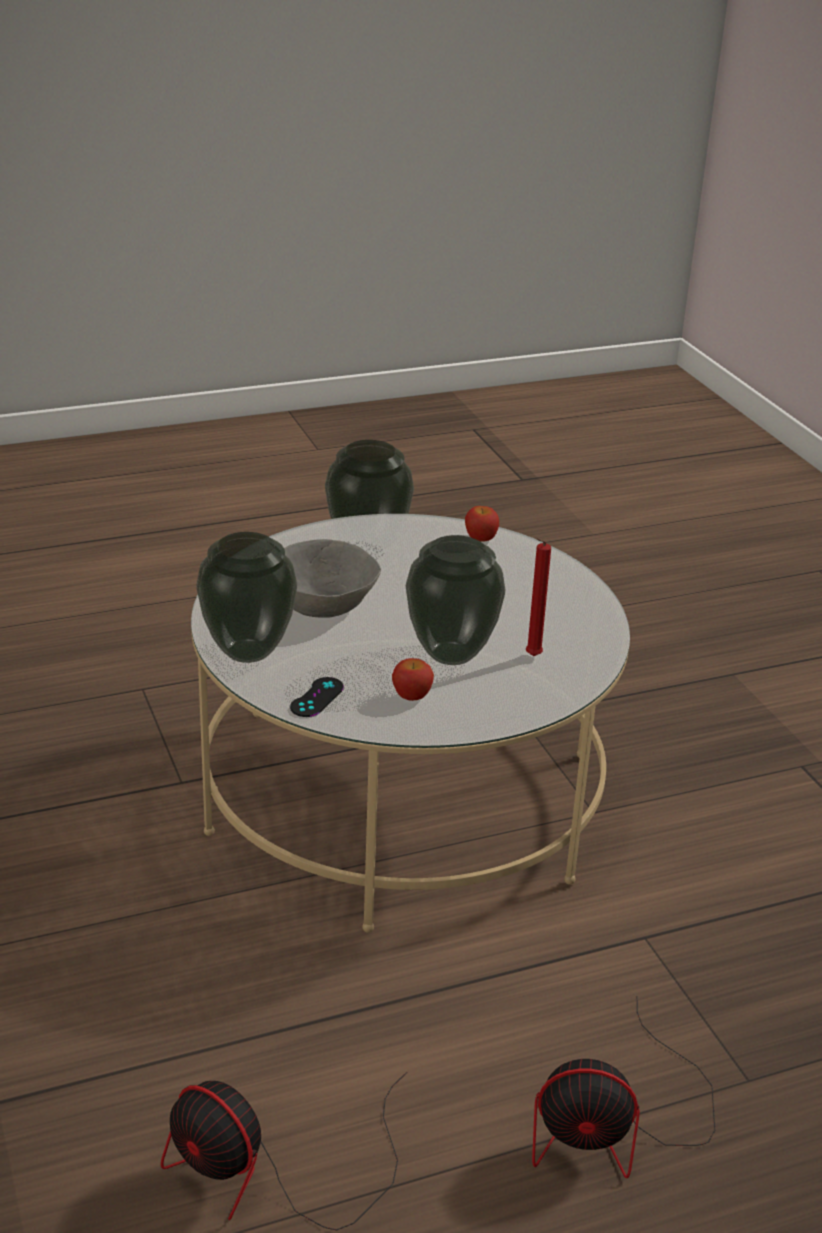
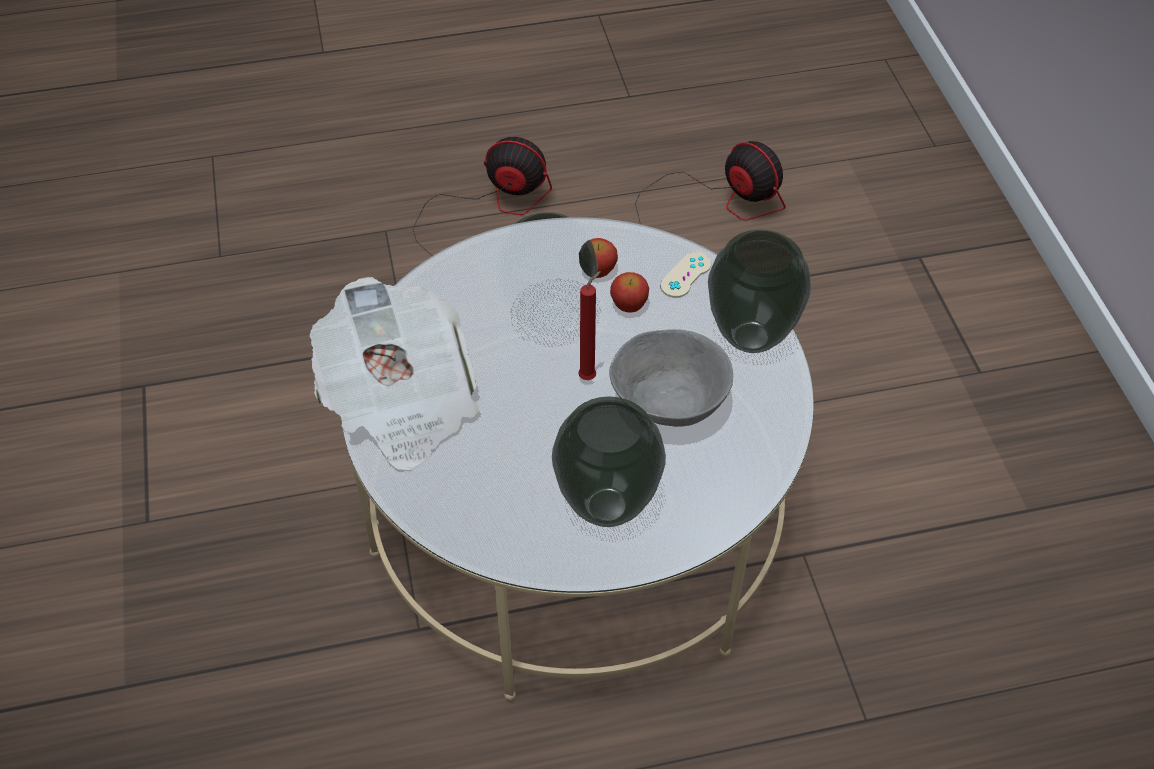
camera: 170 degrees left, 20 degrees up
(317, 697) = (686, 275): black game controller -> beige game controller
(480, 538) = (460, 521): apple -> apple (629, 305)
(531, 657) = (469, 312): red candle -> red candle (589, 376)
(563, 596) = (400, 401): none -> newspaper

